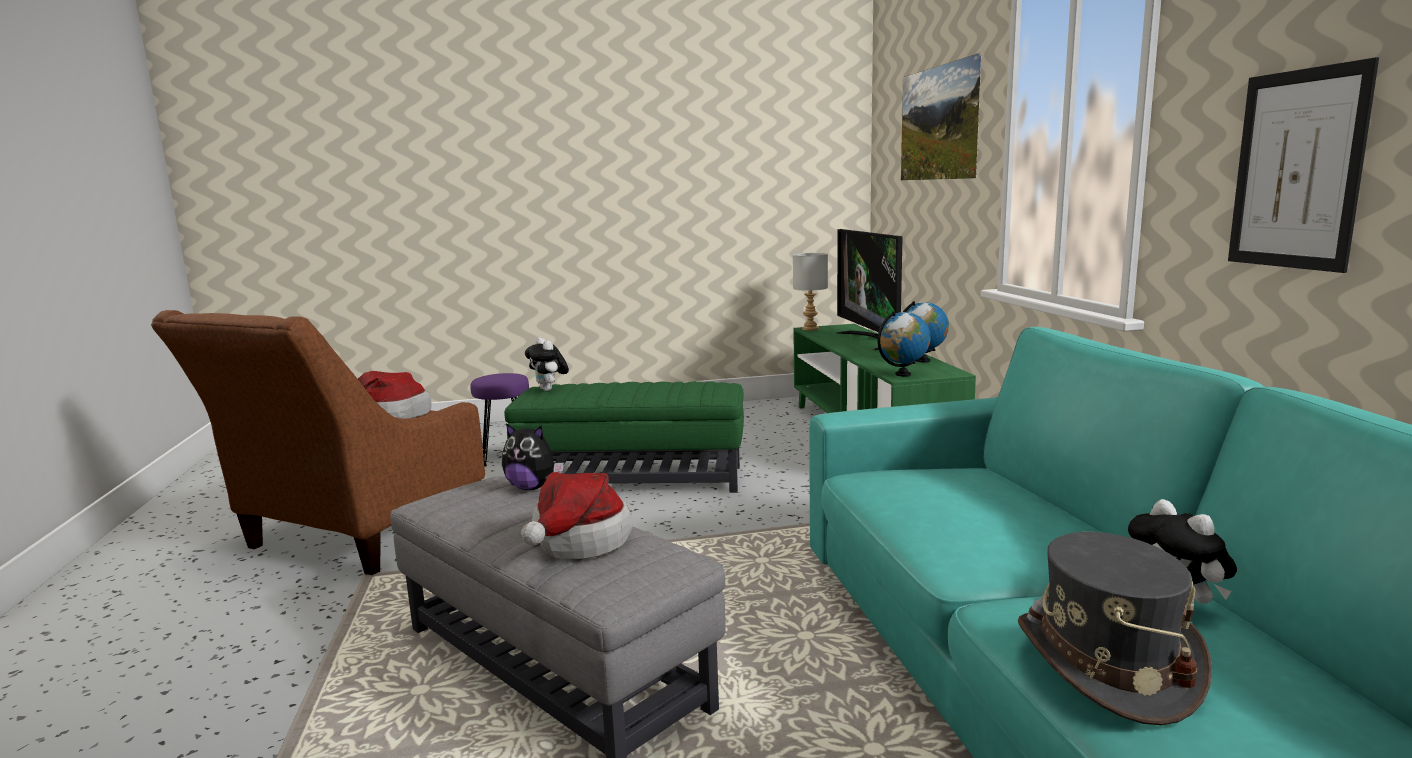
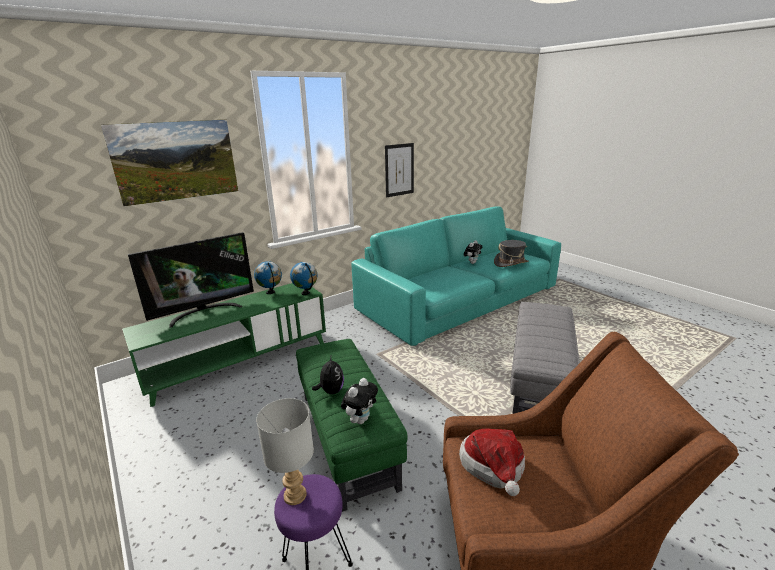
camera: 115 degrees left, 10 degrees up
(532, 487) = (522, 346): plush toy -> plush toy (331, 391)
(577, 542) = (549, 317): hat -> none
(811, 329) = (142, 341): grey table lamp -> grey table lamp (294, 495)

